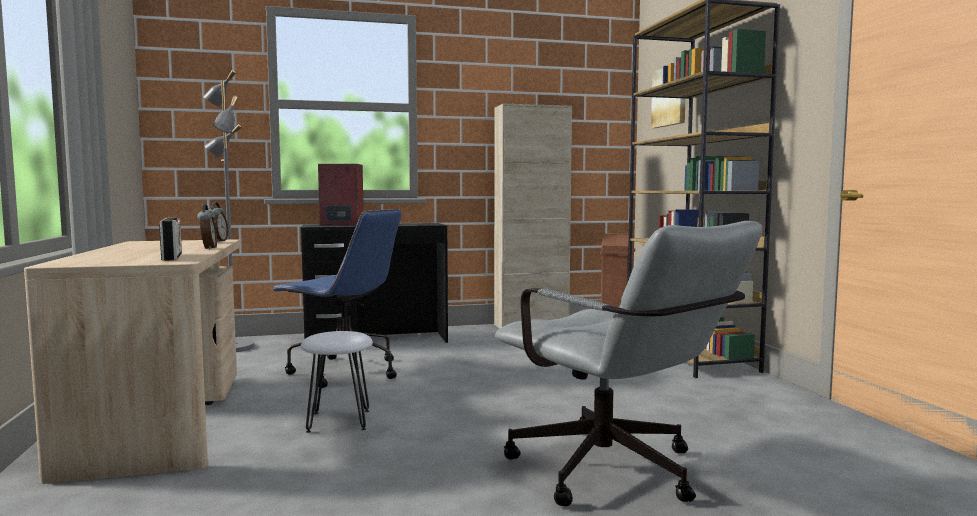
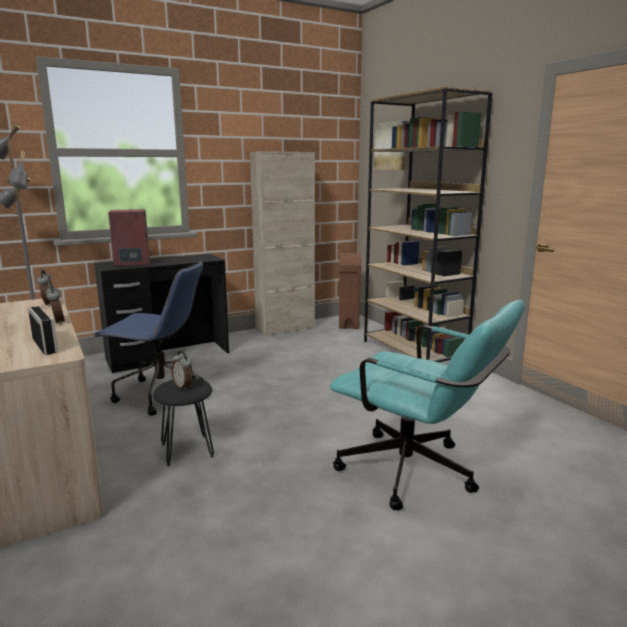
camera: 15 degrees left, 10 degrees up
(337, 336) = (183, 386): none -> alarm clock
(339, 421) = (188, 450): white stool -> black stool
(618, 475) = (418, 474): grey office chair -> turquoise office chair

